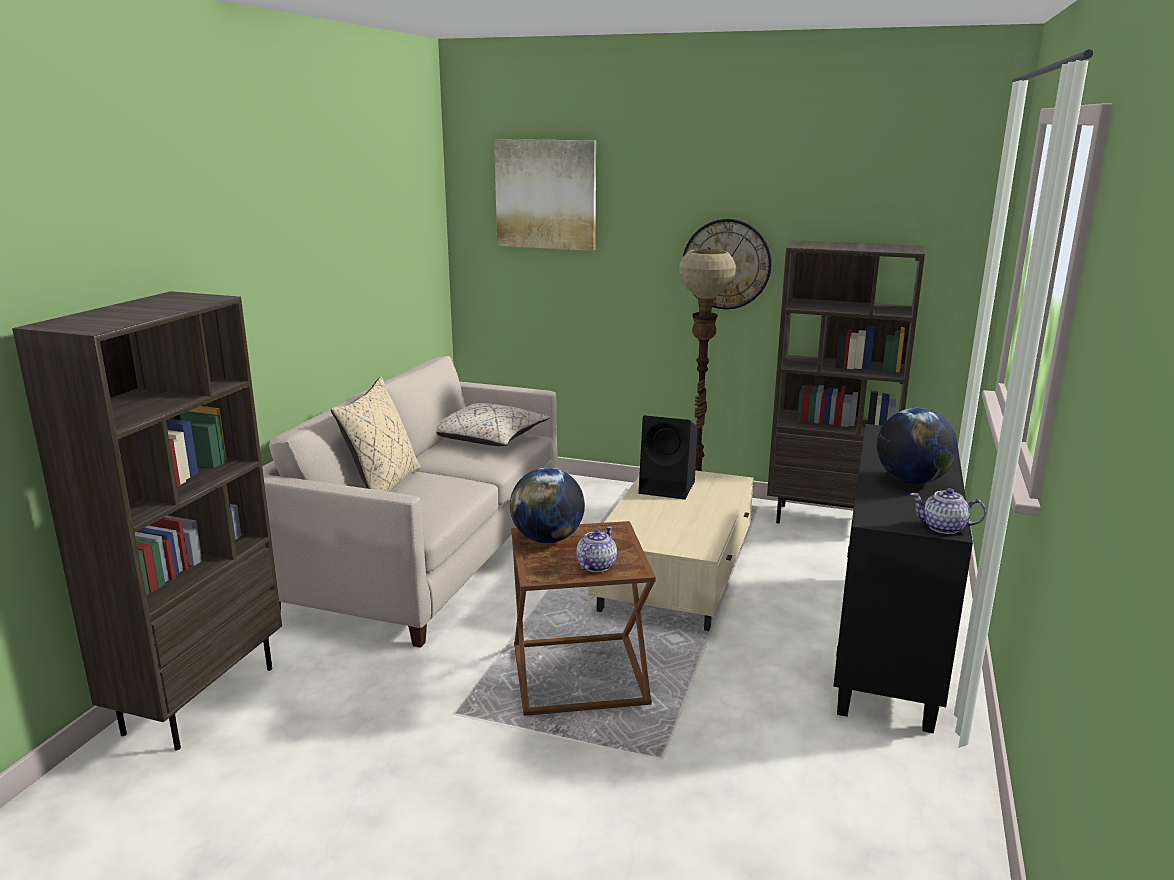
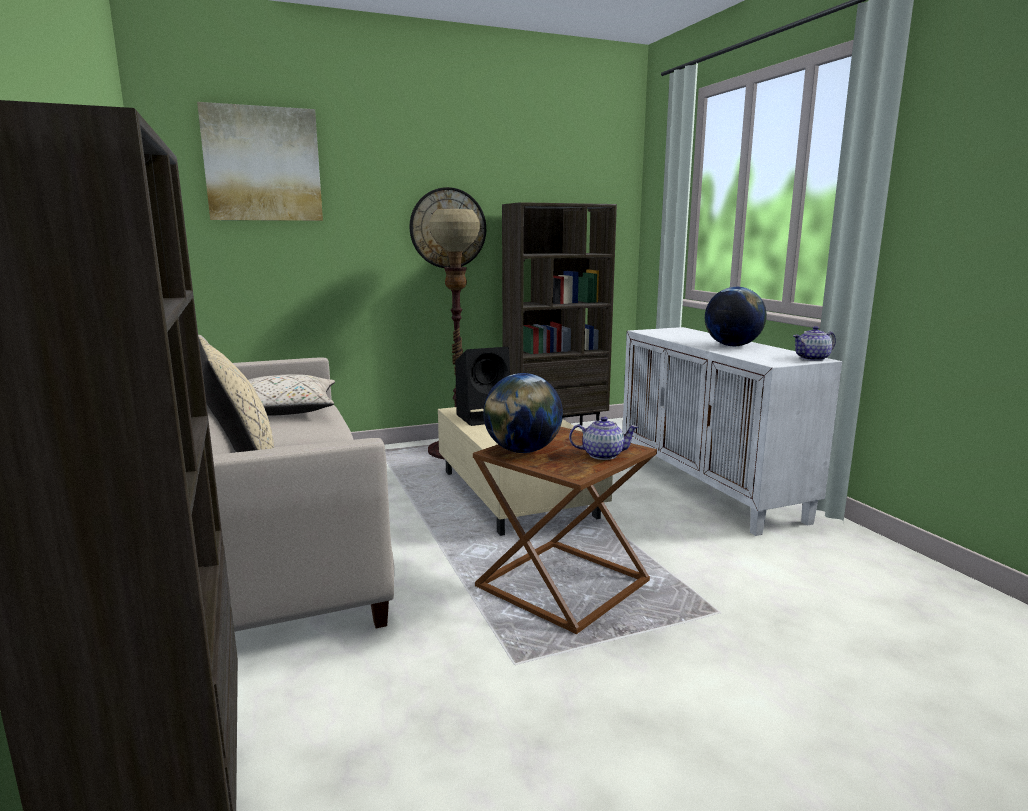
camera: 40 degrees left, 5 degrees down
(595, 566) = (602, 455): teapot -> teapot turned 105 degrees clockwise
(889, 646) = (710, 488): black cabinet -> white cabinet

